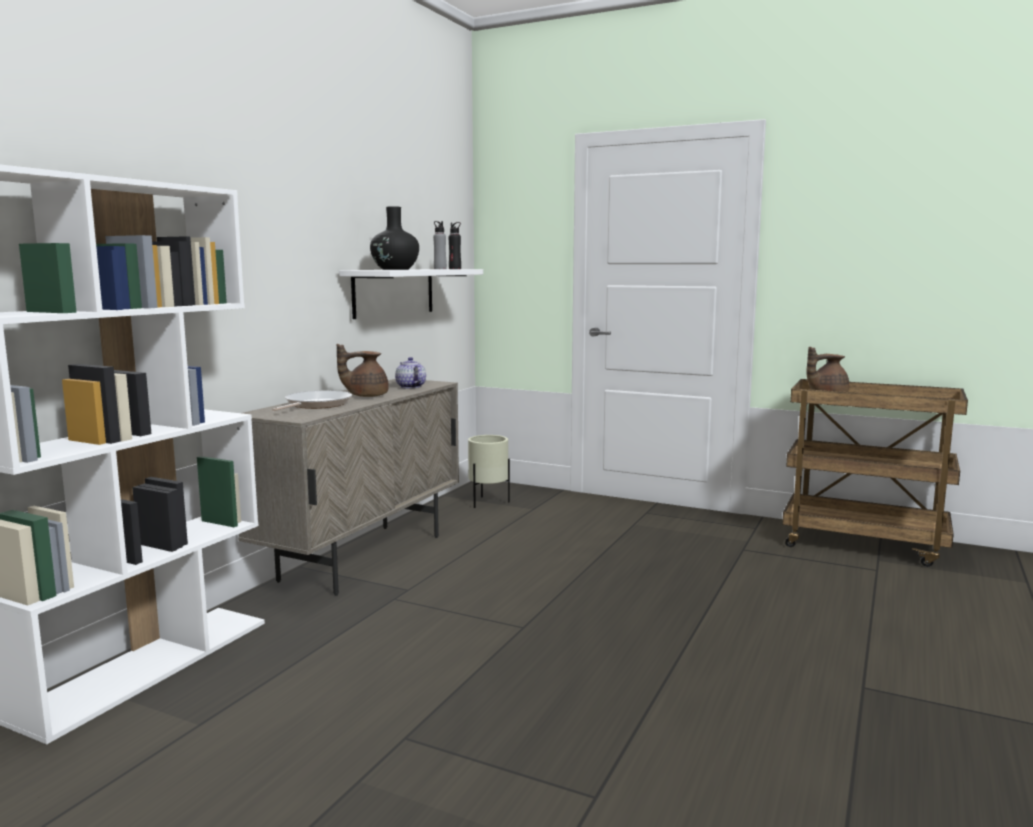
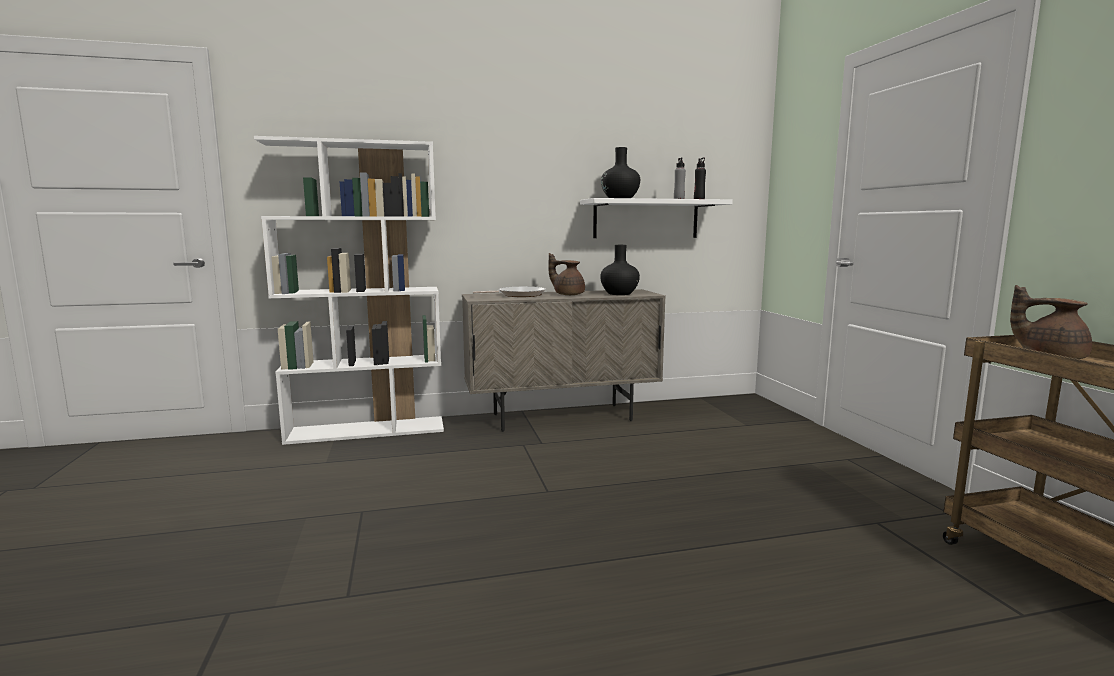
camera: 50 degrees right, 0 degrees up
(410, 387) = (619, 294): teapot -> black vase
(488, 502) = (721, 411): beige planter -> none

